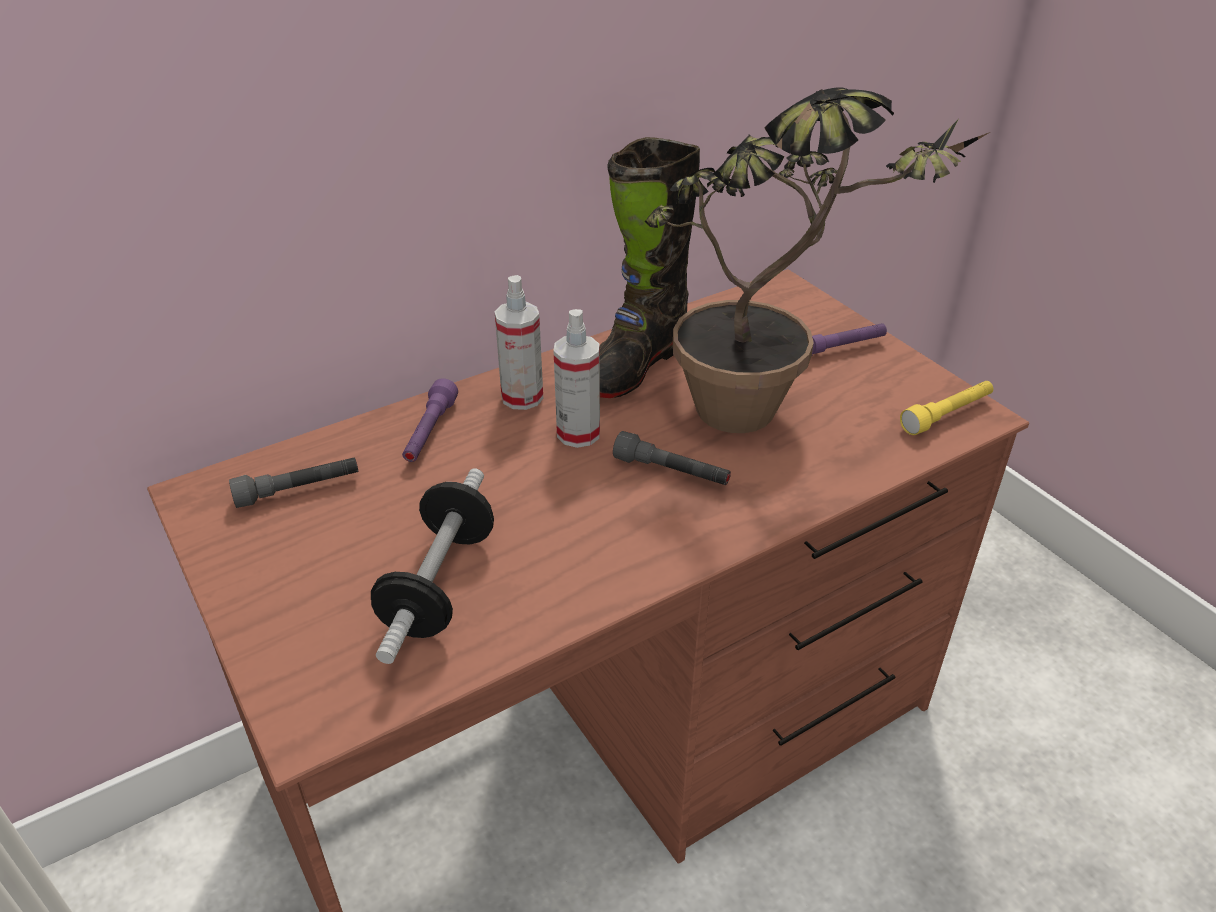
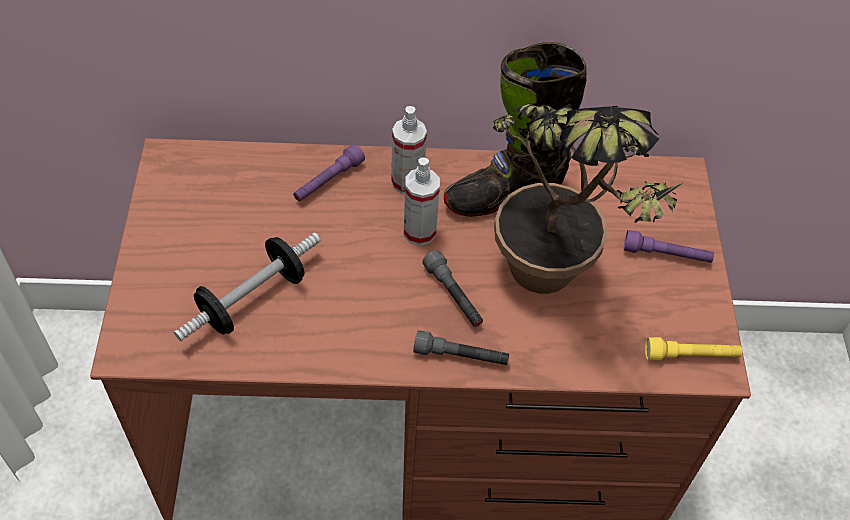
camera: 30 degrees right, 15 degrees up
(298, 490) = (223, 186): grey flashlight -> grey flashlight (461, 356)

